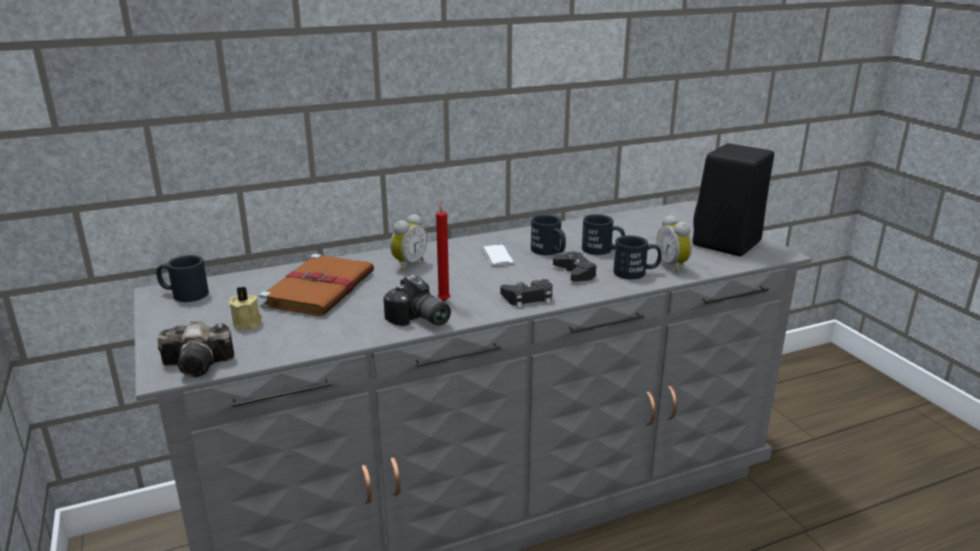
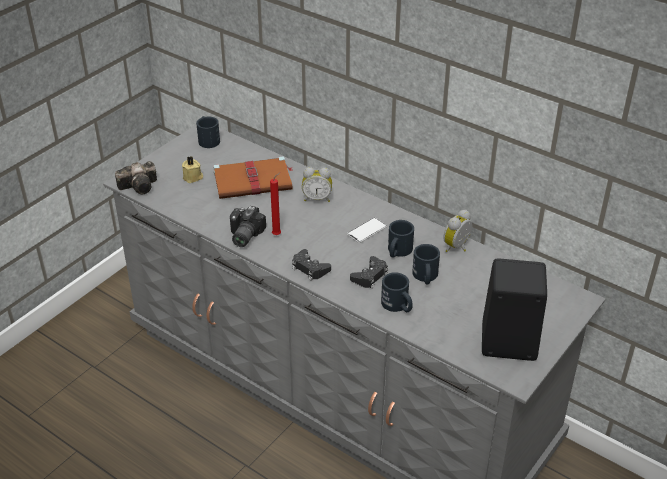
camera: 60 degrees right, 15 degrees up
(201, 364) = (141, 186): camera -> camera turned 75 degrees counterclockwise
(673, 266) = (428, 322): alarm clock -> alarm clock (458, 247)

